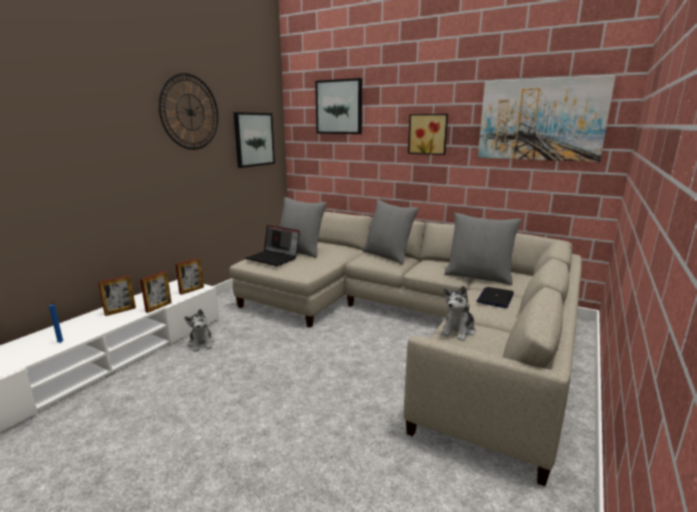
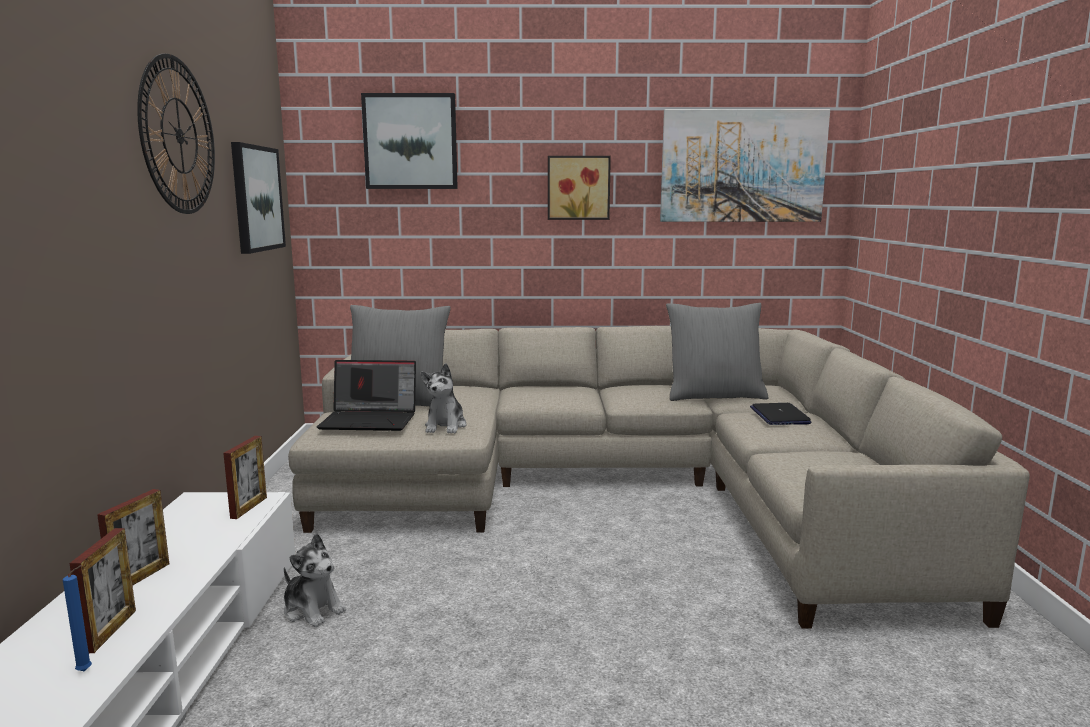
camera: 30 degrees left, 5 degrees down
(158, 307) = (223, 550): picture frame -> picture frame (110, 631)
(388, 256) = (553, 389): grey pillow -> none
(458, 331) = (800, 461): plush toy -> plush toy (445, 426)

